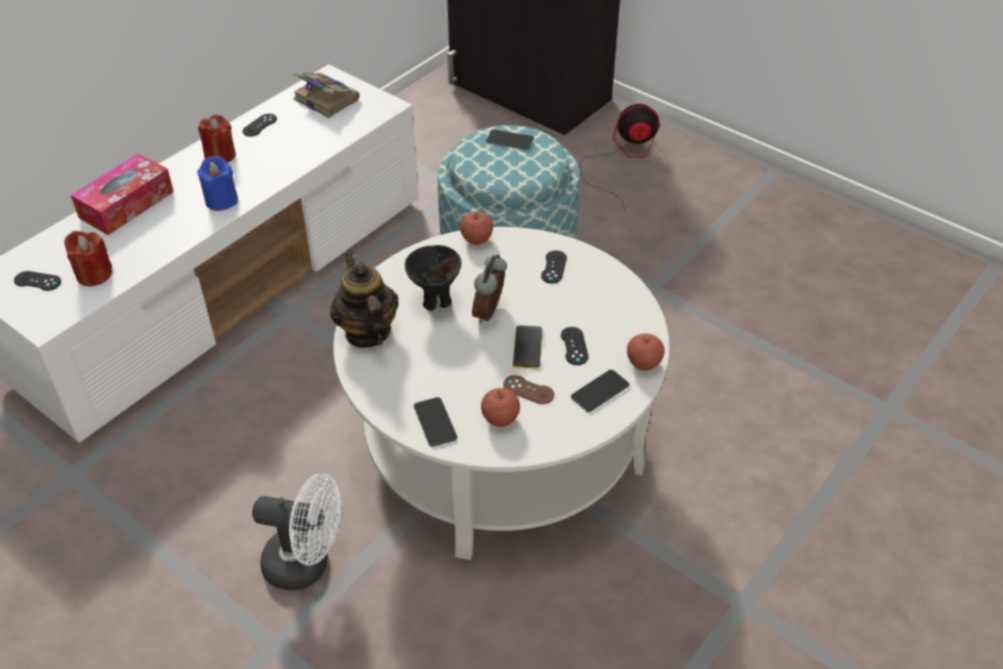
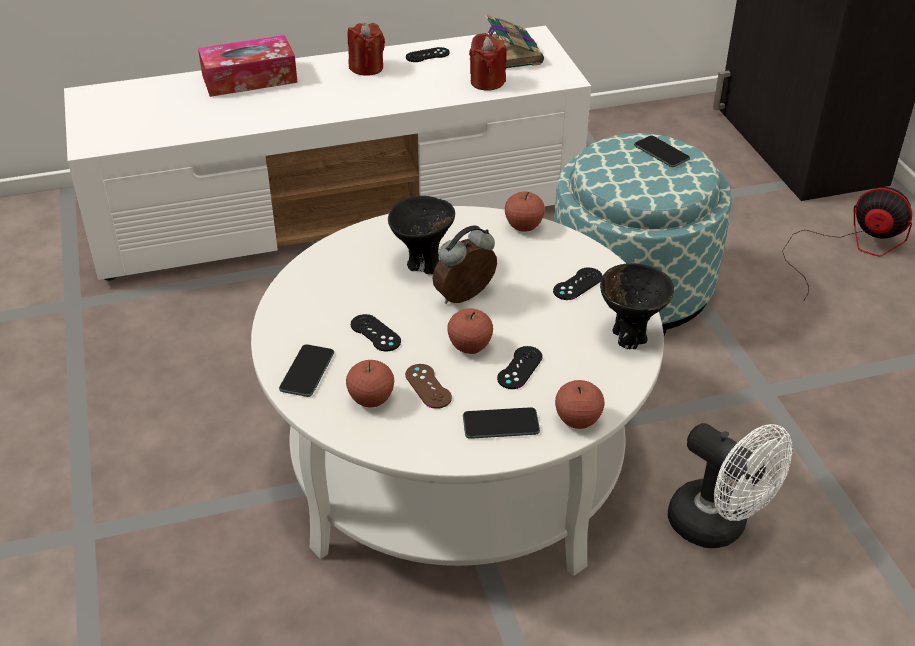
camera: 35 degrees right, 5 degrees down
(37, 281) = (121, 110): black game controller -> black game controller (375, 333)
(94, 274) = (166, 122): red candle -> red candle (487, 82)
(221, 200) = (328, 104): blue candle -> none
(307, 564) = (176, 478): white fan -> white fan (718, 527)
(367, 332) = (331, 263): teapot -> none
(528, 347) = (470, 347): phone -> apple
(621, 289) = (629, 337): none -> black bowl

